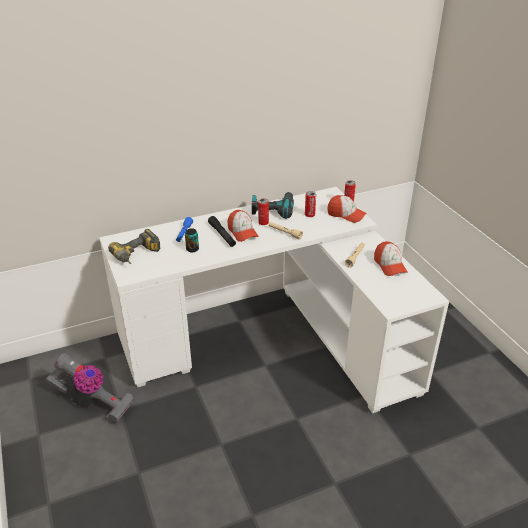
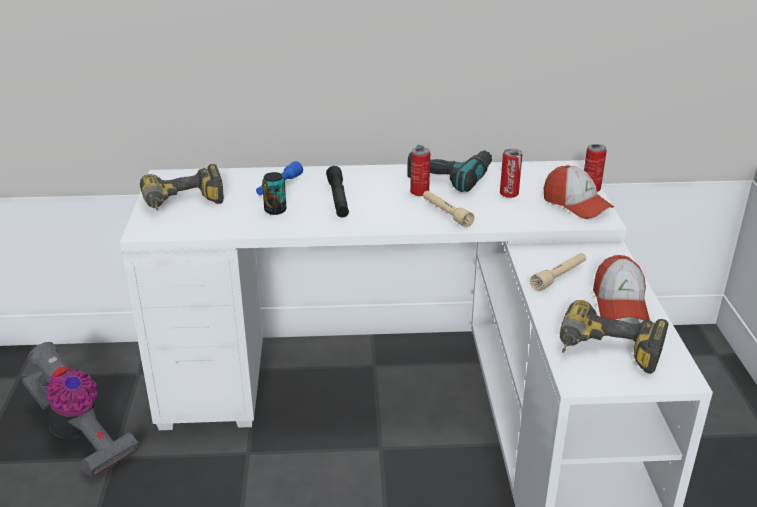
camera: 20 degrees right, 5 degrees down
(242, 232) = (374, 200): cap -> none
(396, 293) = (606, 354): none -> power drill

